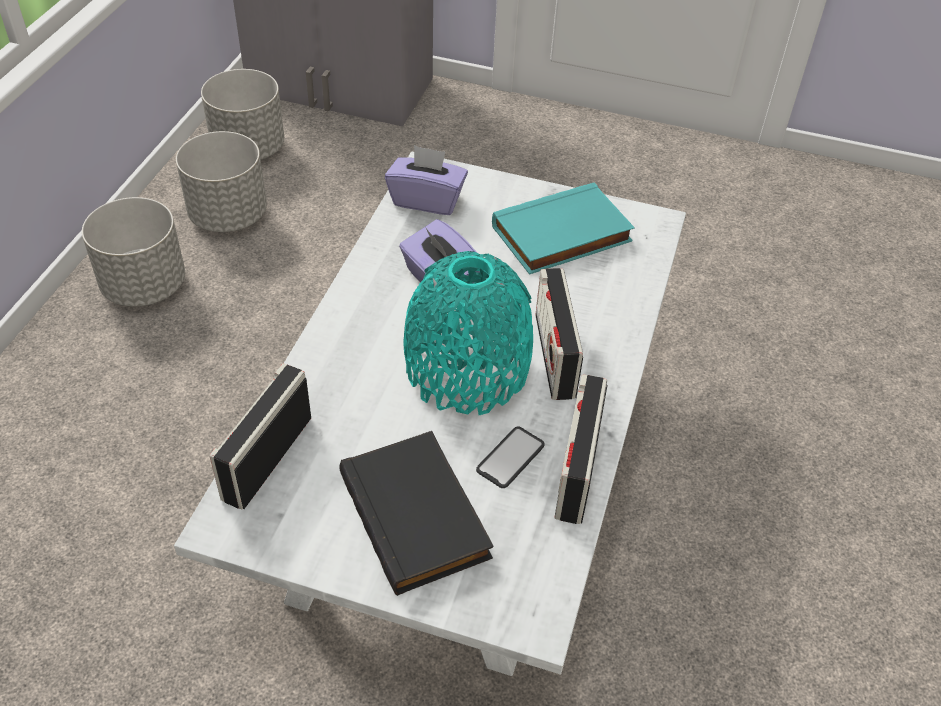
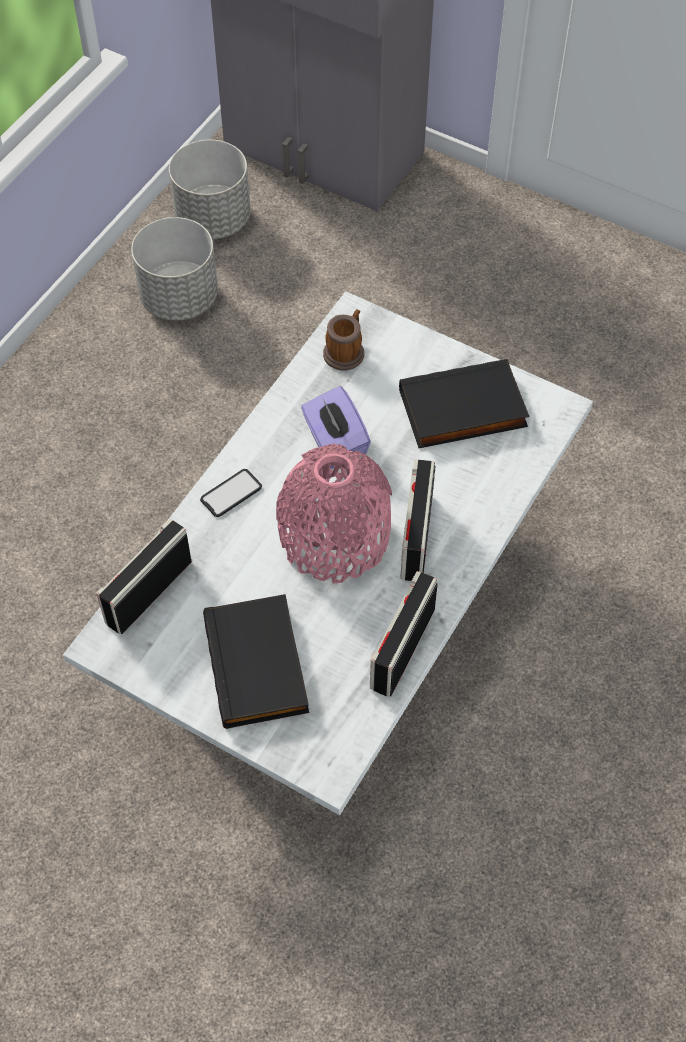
camera: 15 degrees right, 10 degrees up
(145, 286) = (88, 367): grey planter -> none
(427, 200) = (346, 351): purple tissue box -> mug
(466, 370) = (334, 537): turquoise vase -> pink vase
(510, 458) = (349, 627): phone -> phone (231, 493)
(562, 236) = (462, 411): turquoise book -> black book

